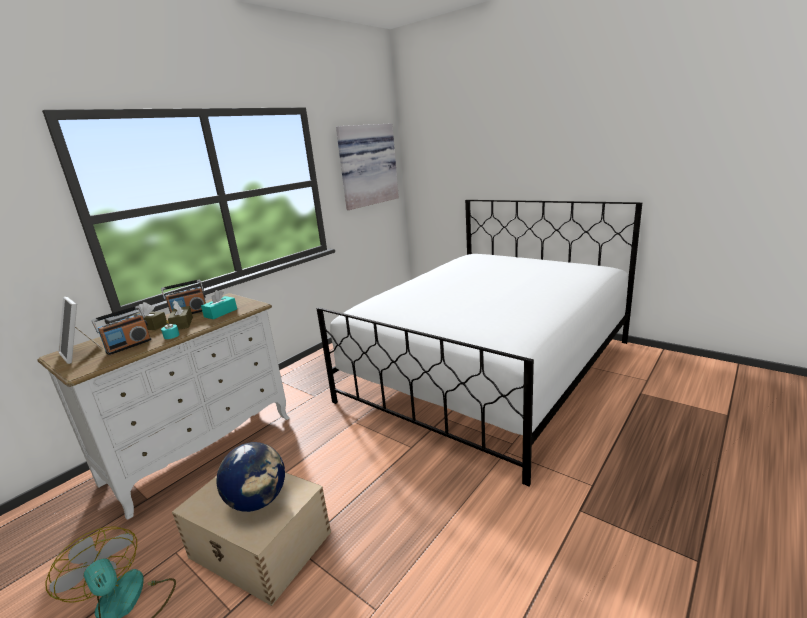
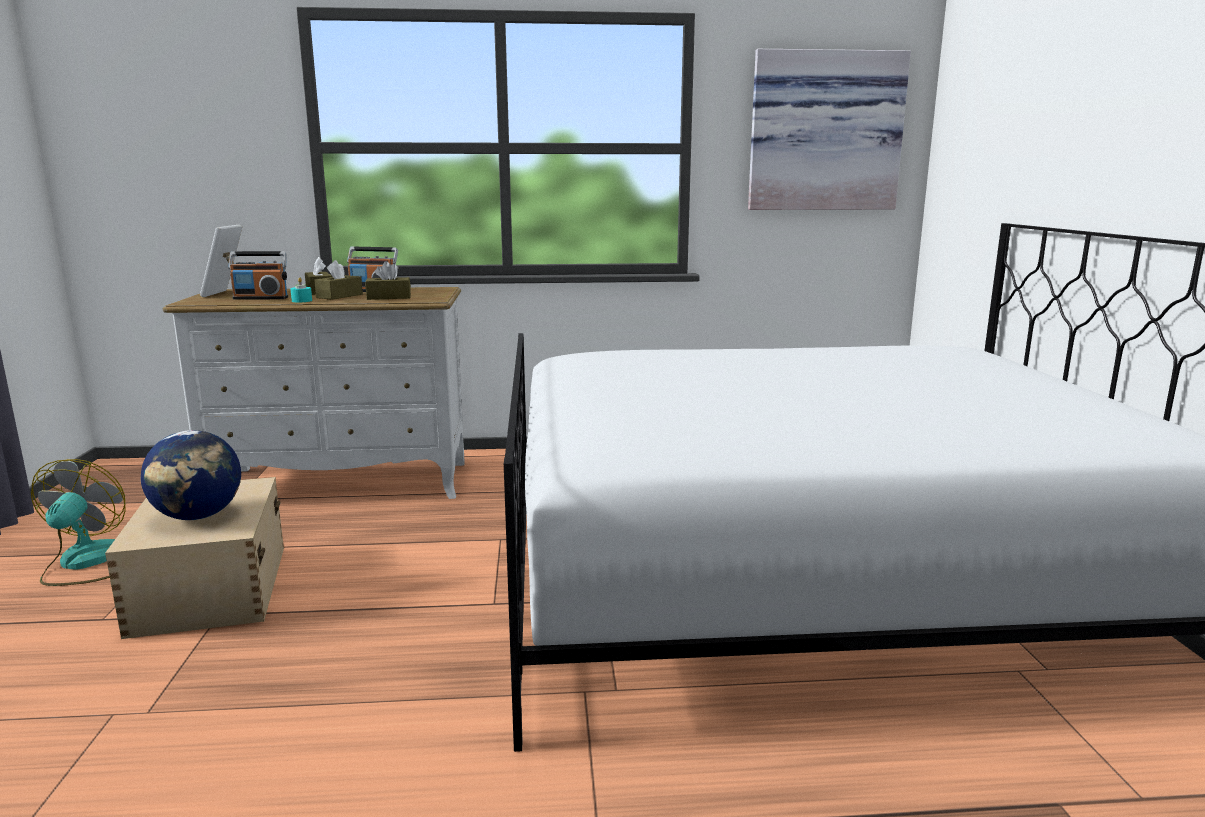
camera: 45 degrees right, 5 degrees down
(220, 313) = (389, 297): turquoise tissue box -> brown tissue box

